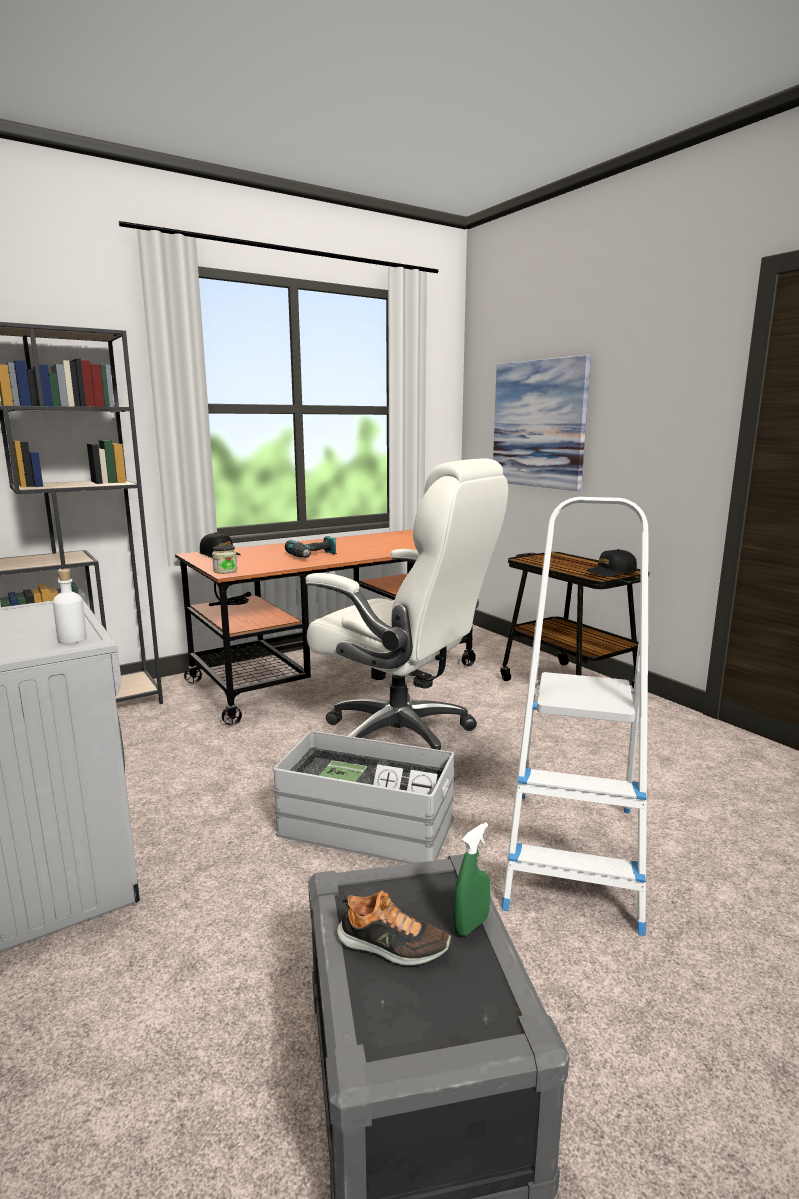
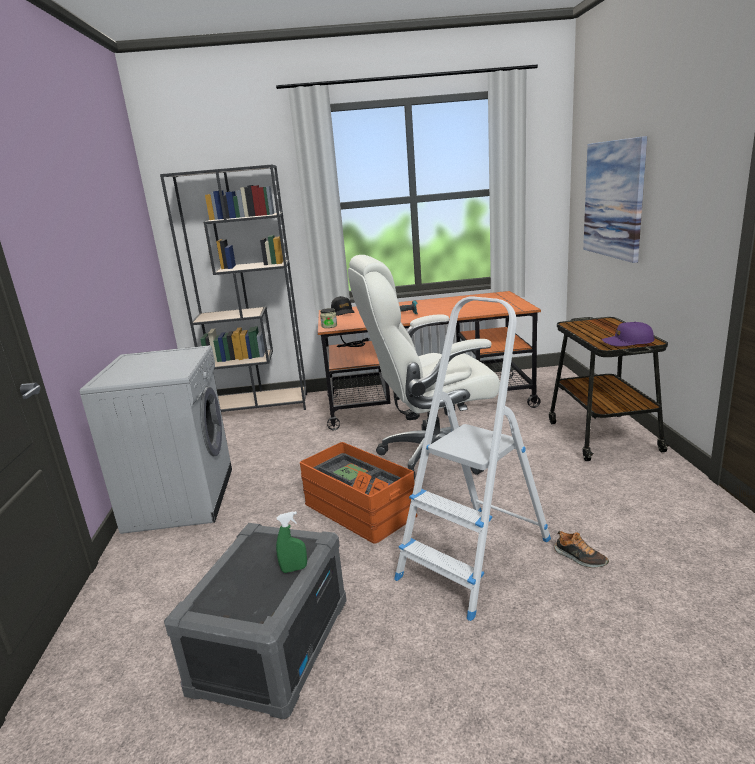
camera: 30 degrees right, 5 degrees up
(72, 639) = (173, 373): white bottle -> none
(367, 824) = (360, 509): grey storage box -> orange storage box
(392, 946) = (248, 567): shoe -> shoe (579, 558)
(401, 737) = (432, 455): white office chair -> white office chair turned 105 degrees clockwise
(611, 572) = (627, 342): black cap -> purple cap

